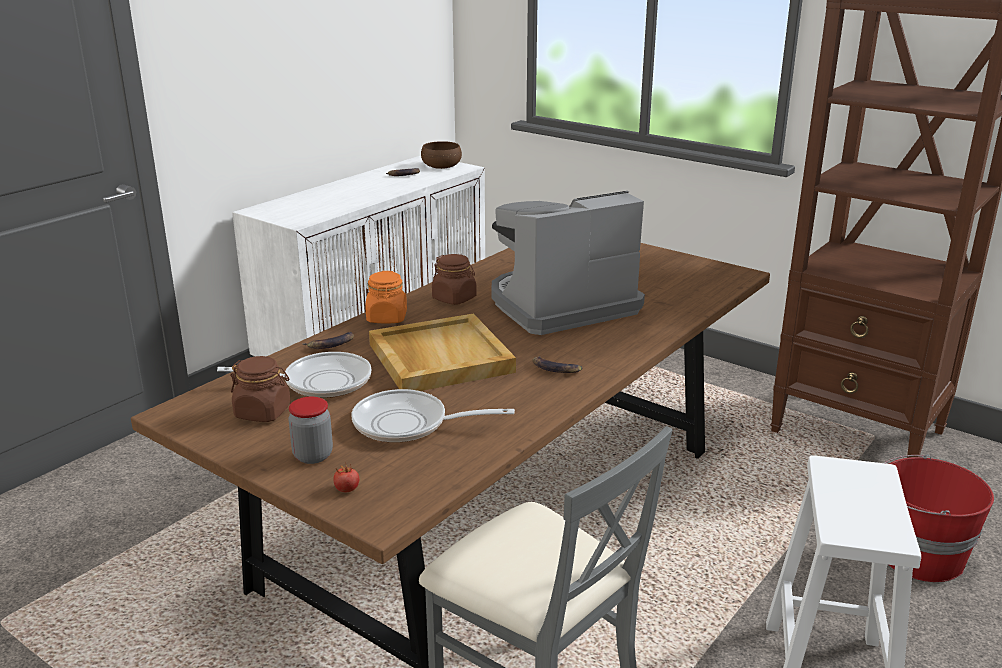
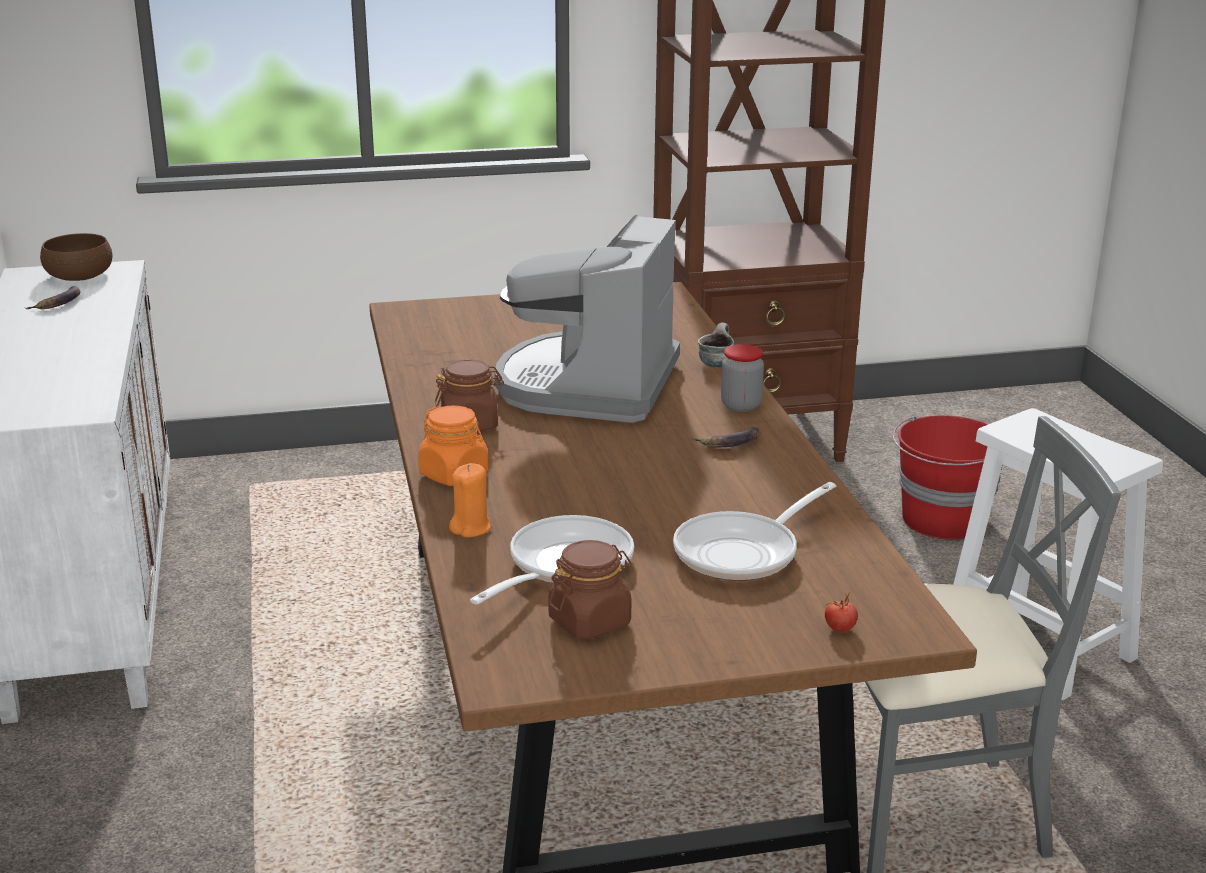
camera: 50 degrees left, 0 degrees up
(313, 455) = (740, 624): jar -> jar (741, 405)
(331, 344) = (471, 528): banana -> orange candle
(439, 358) = (611, 484): beige tray -> none
(665, 324) = (716, 362): none -> mug

